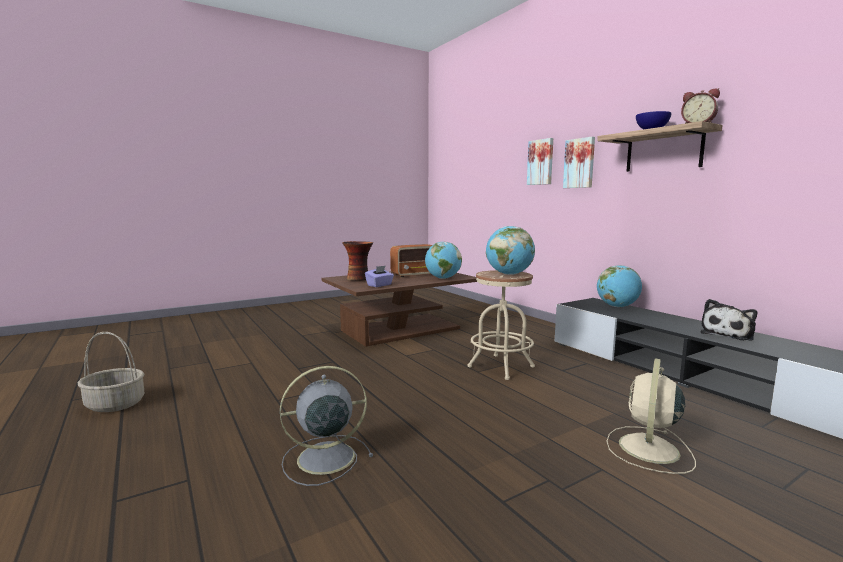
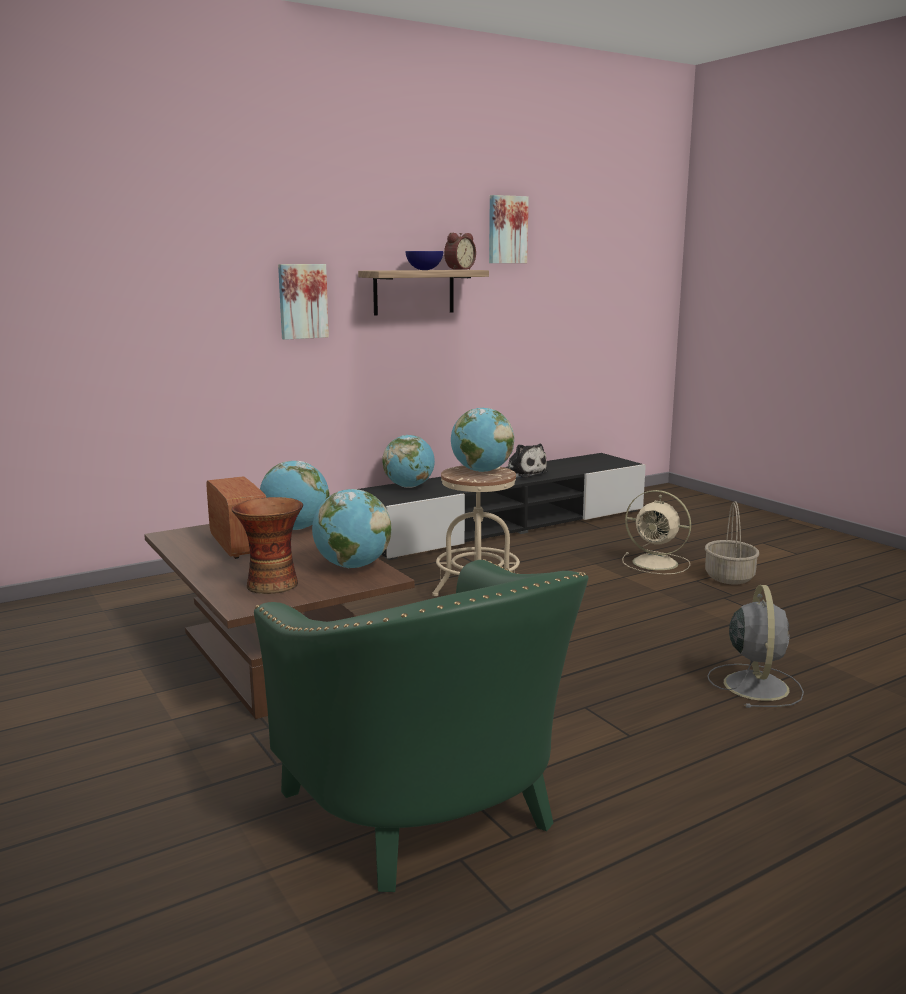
camera: 90 degrees left, 5 degrees up
(114, 404) = (716, 911): basket -> basket (730, 577)
(243, 357) = (430, 814): none -> green armchair
(323, 458) = (755, 685): grey fan -> grey fan turned 150 degrees counterclockwise
(379, 285) = (352, 566): purple tissue box -> globe
(541, 162) = (225, 295): picture -> picture (506, 229)

